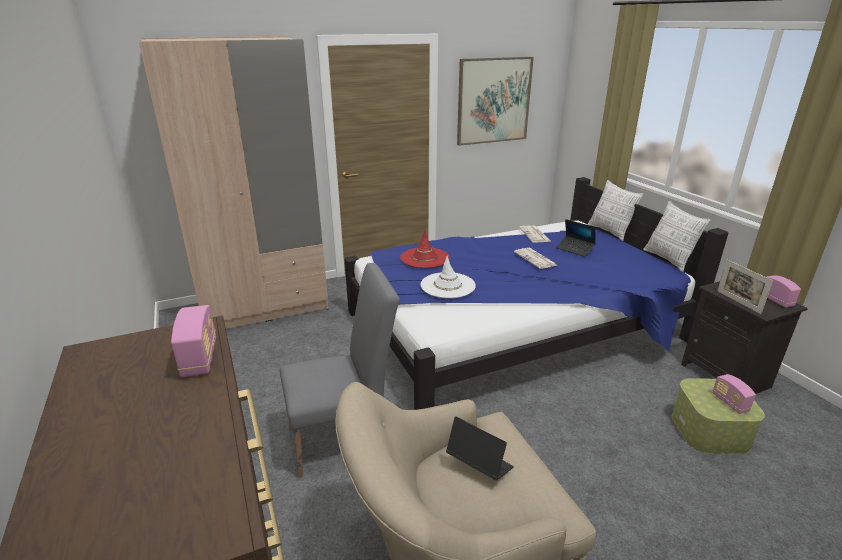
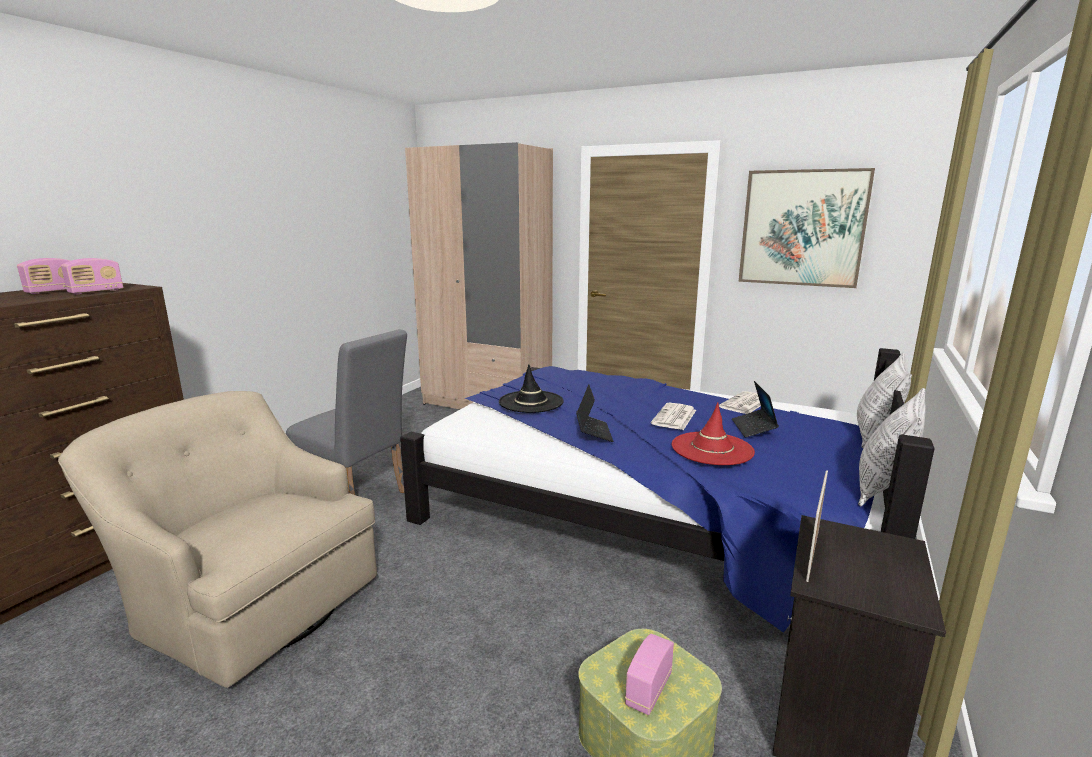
camera: 50 degrees right, 10 degrees down
(424, 258) = (571, 381): red hat -> red hat (712, 449)
(448, 285) = (531, 402): white hat -> black hat
(479, 464) = (267, 506): laptop -> laptop (593, 432)
(775, 300) = (899, 590): radio -> radio (54, 291)

